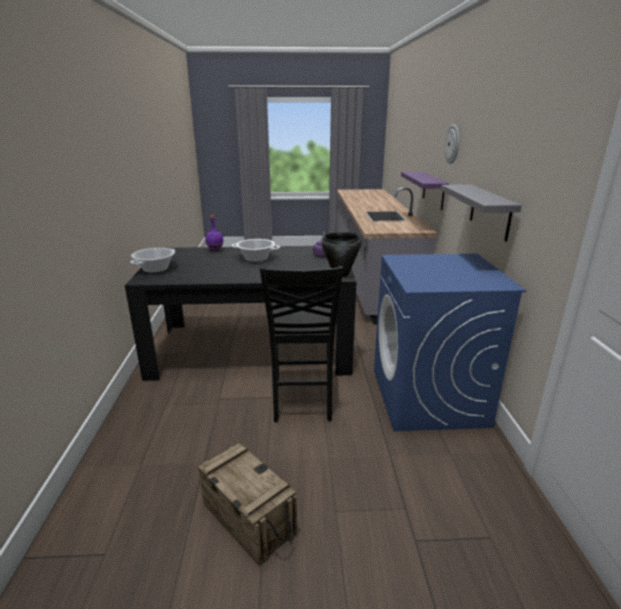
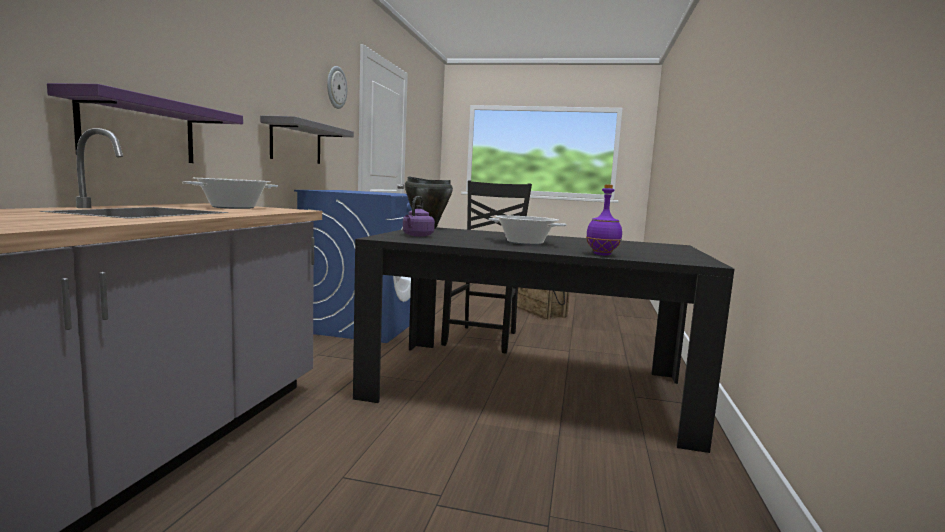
camera: 165 degrees left, 15 degrees down
(155, 269) = (676, 249): cooking pot -> cooking pot (233, 207)
(453, 144) = (199, 49): wall clock -> wall clock (336, 87)

